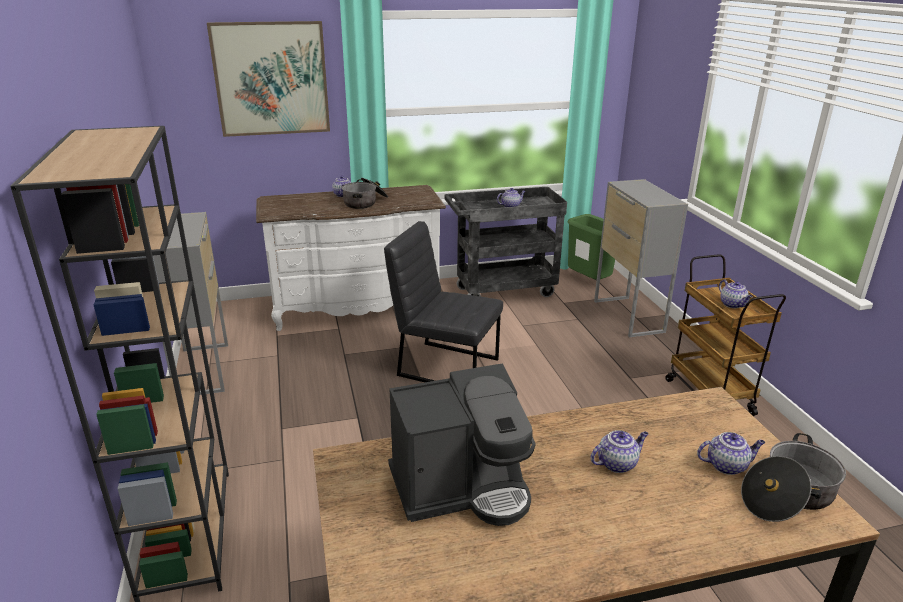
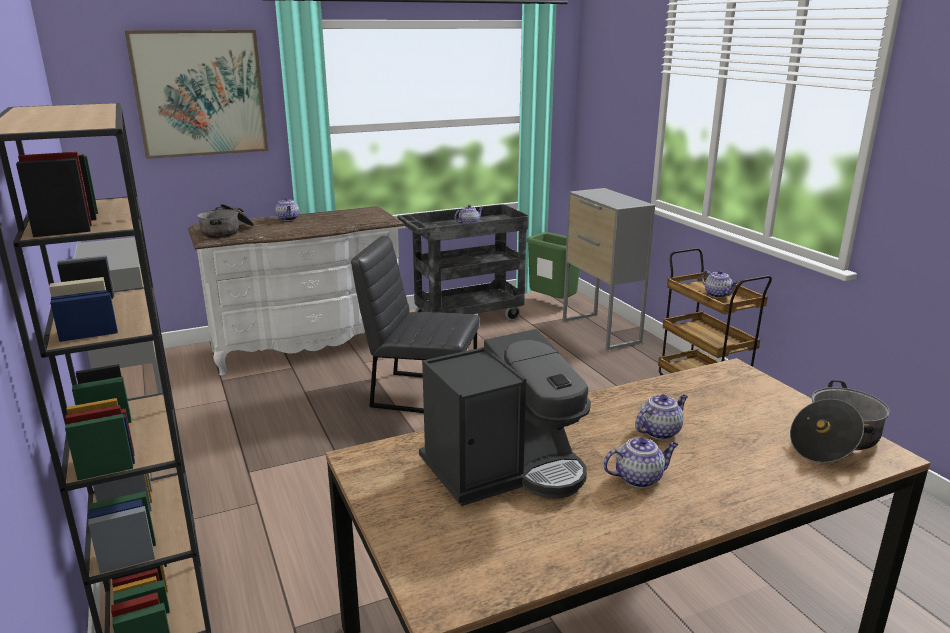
camera: 10 degrees left, 5 degrees down
(365, 202) = (315, 224): cooking pot -> cooking pot (227, 232)
(727, 465) = (767, 422): teapot -> teapot (639, 478)

